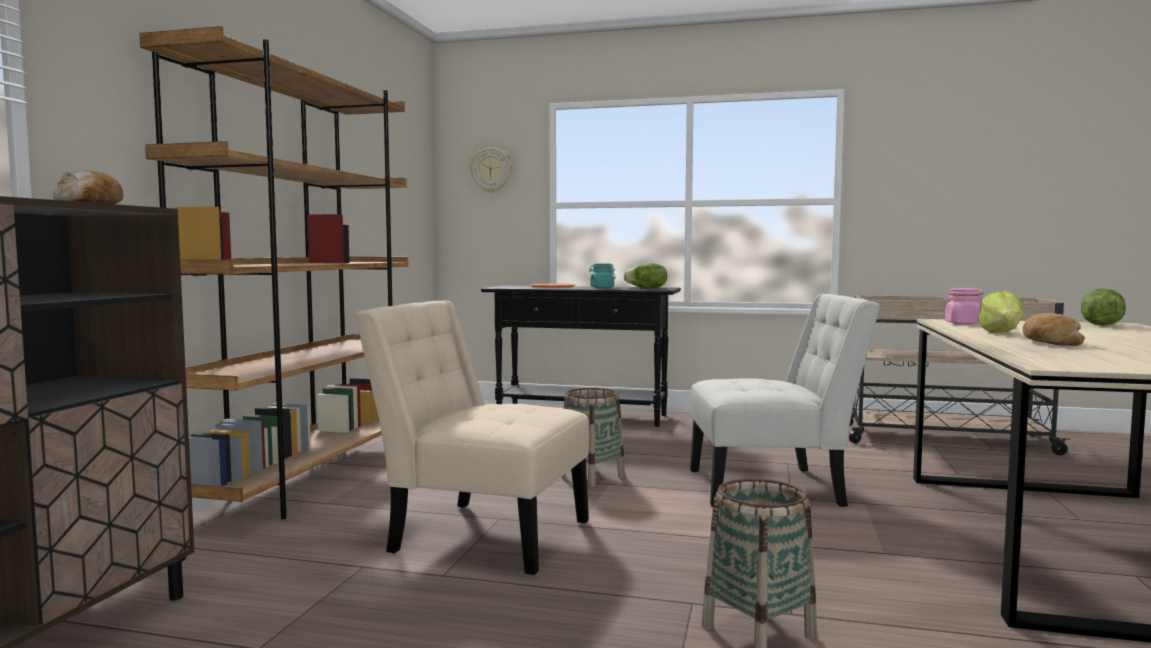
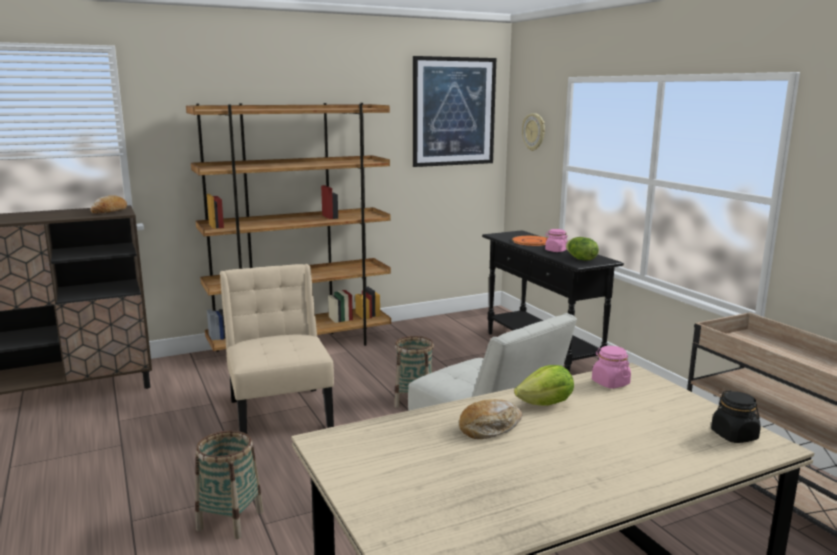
camera: 50 degrees right, 10 degrees up
(401, 138) = (454, 112): none -> picture
(602, 287) = (555, 250): turquoise jar -> pink jar
(1099, 324) = (734, 435): lettuce -> black jar

